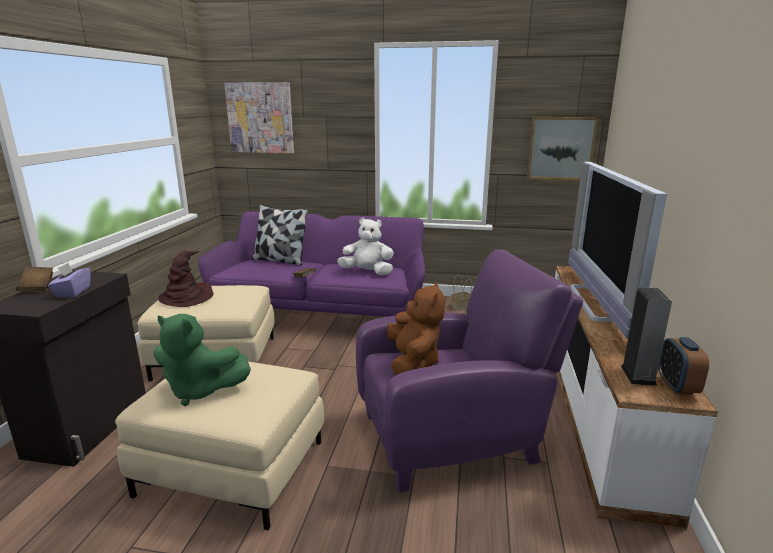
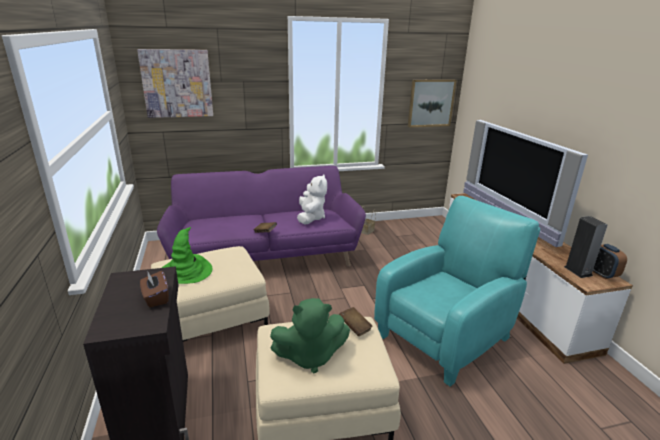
camera: 25 degrees left, 5 degrees up
(38, 288) = (109, 301): brown book -> brown book (355, 328)
(72, 292) = (156, 298): purple tissue box -> brown tissue box
(187, 297) = (186, 271): brown hat -> green hat
(280, 260) = (222, 217): pillow -> none
(367, 272) = (311, 218): white plush toy -> white plush toy turned 105 degrees clockwise
(413, 363) = (431, 292): brown plush toy -> none
(454, 436) = (447, 335): purple armchair -> turquoise armchair

